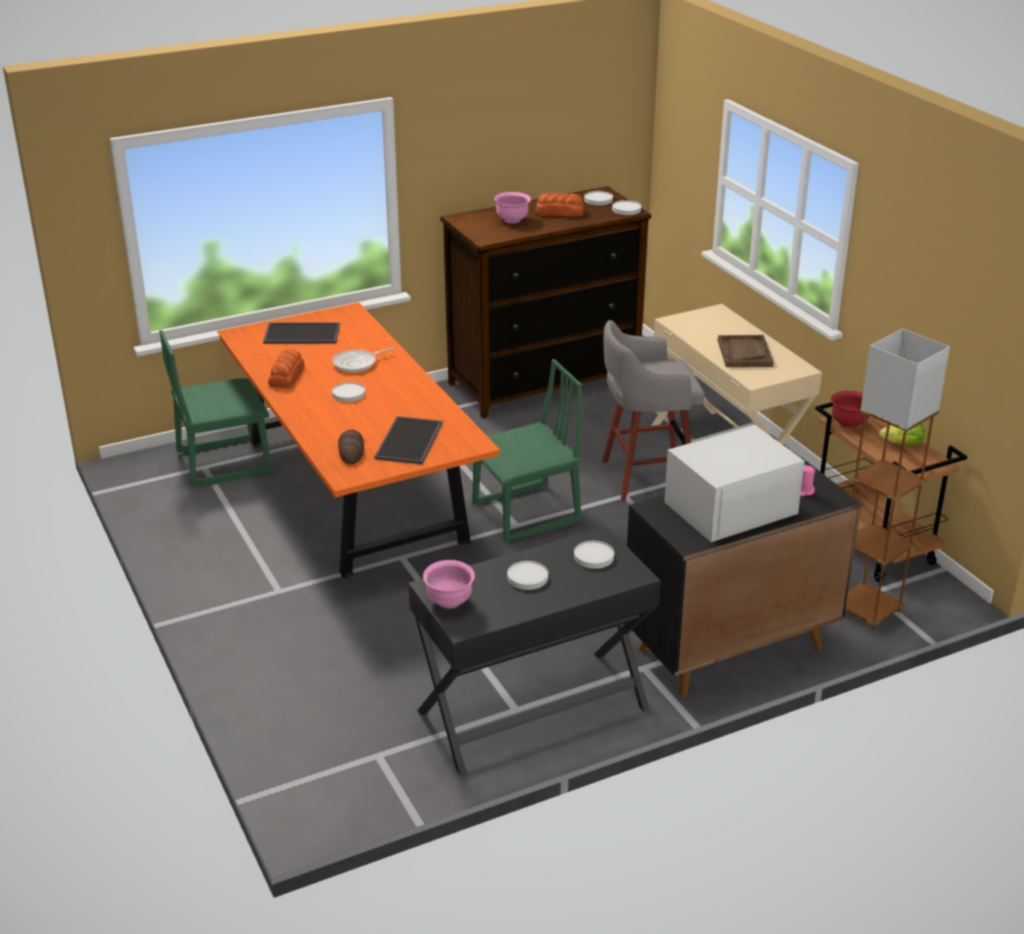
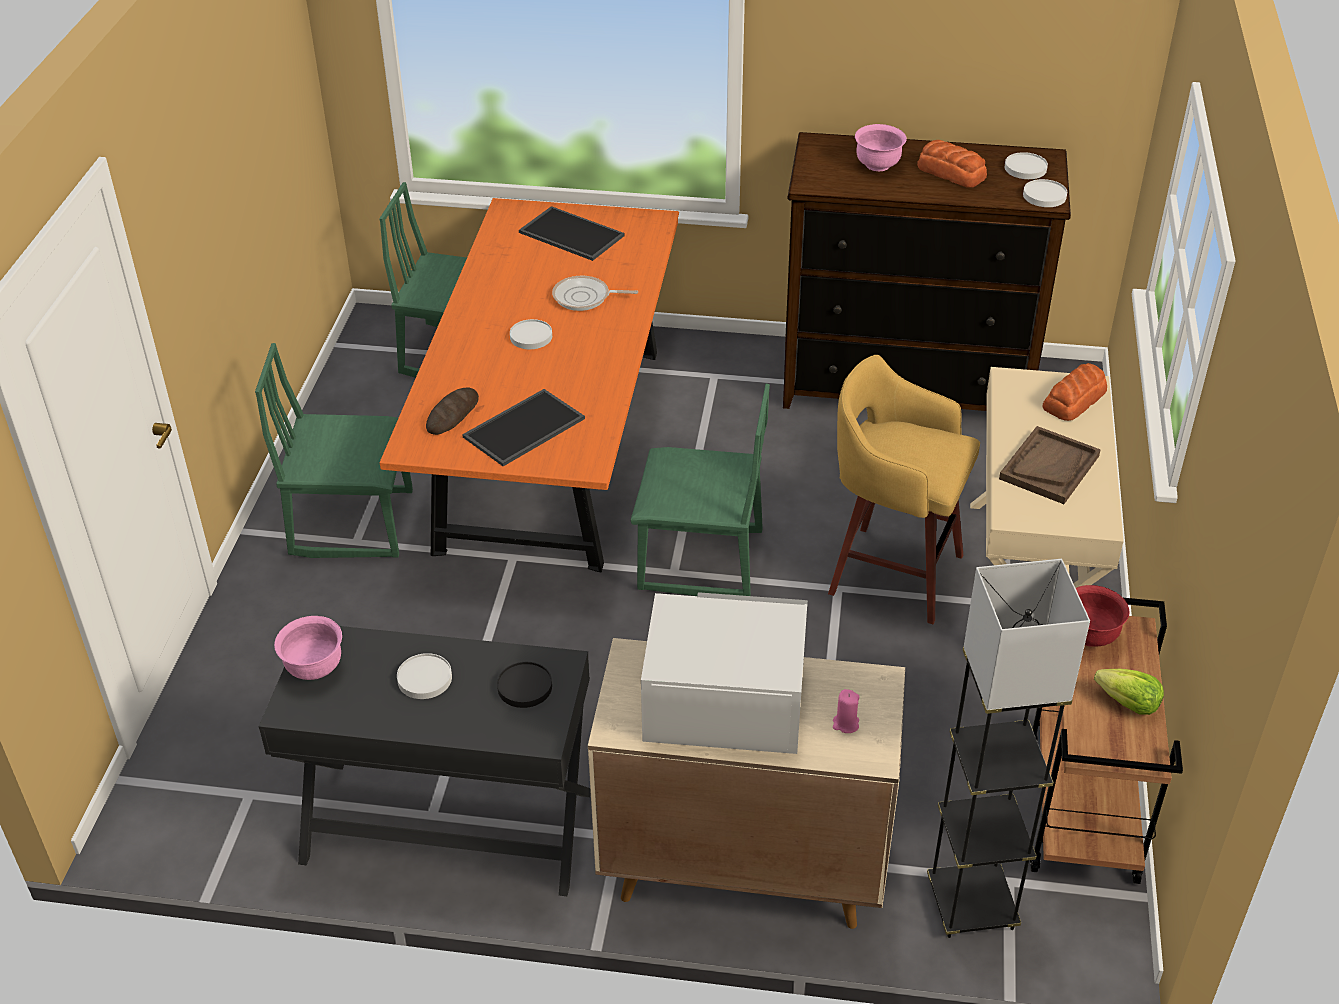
camera: 35 degrees right, 10 degrees up
(262, 581) = (352, 522): none -> green chair
(287, 375) = (496, 286): bread -> bread (1075, 400)
(594, 557) = (525, 687): white plate -> black plate
(645, 476) = (891, 572): grey stool -> yellow stool
(729, 649) = (741, 865): black cabinet -> beige cabinet
(867, 611) = (971, 905): brown floor lamp -> grey floor lamp

